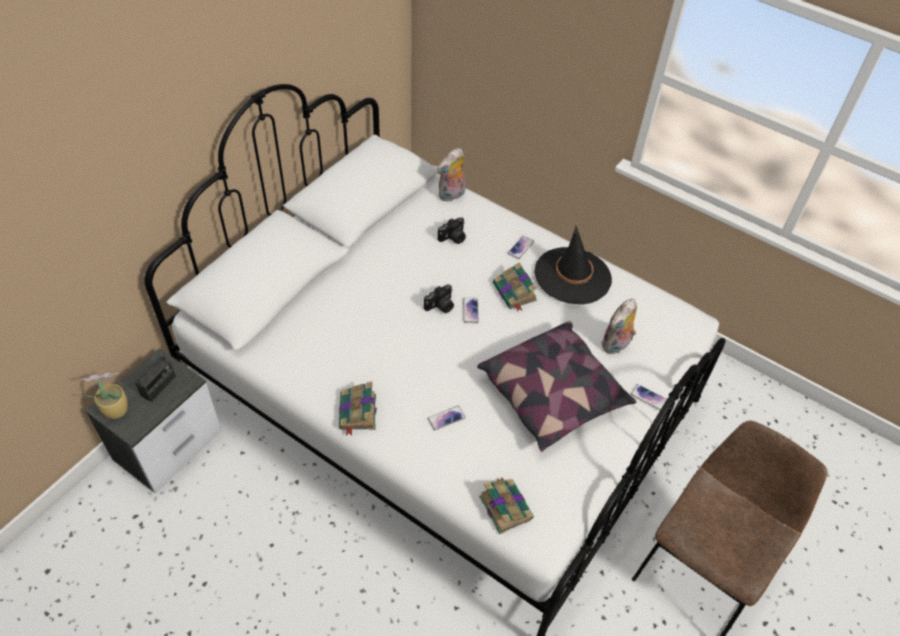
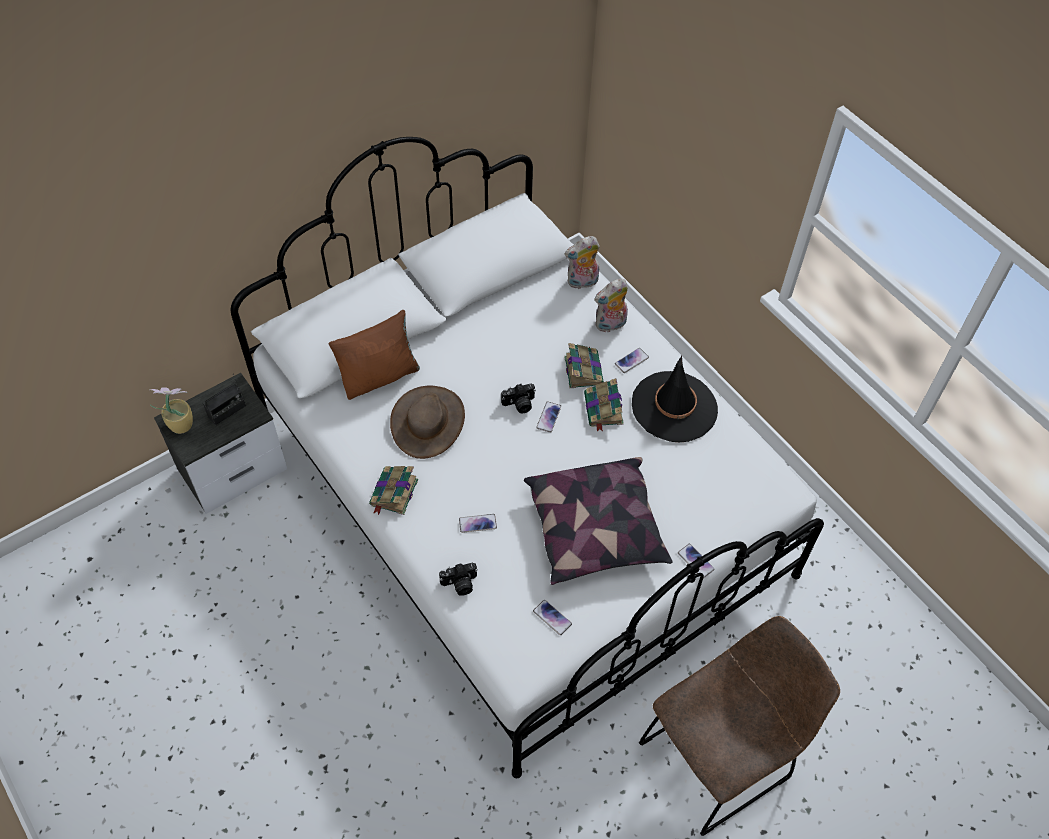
camera: 20 degrees right, 5 degrees up
(303, 313) = (379, 376): none -> brown pillow
(364, 342) = (428, 422): none -> brown hat
(453, 238) = (563, 332): camera -> camera (460, 584)
(505, 506) = (498, 628): book -> book (583, 370)
(549, 482) = (552, 617): none -> phone
(616, 345) = (687, 496): plush toy -> plush toy (610, 325)

